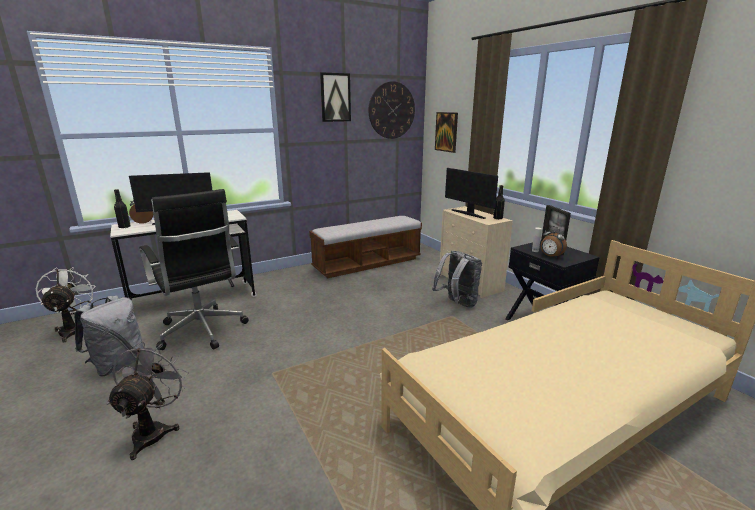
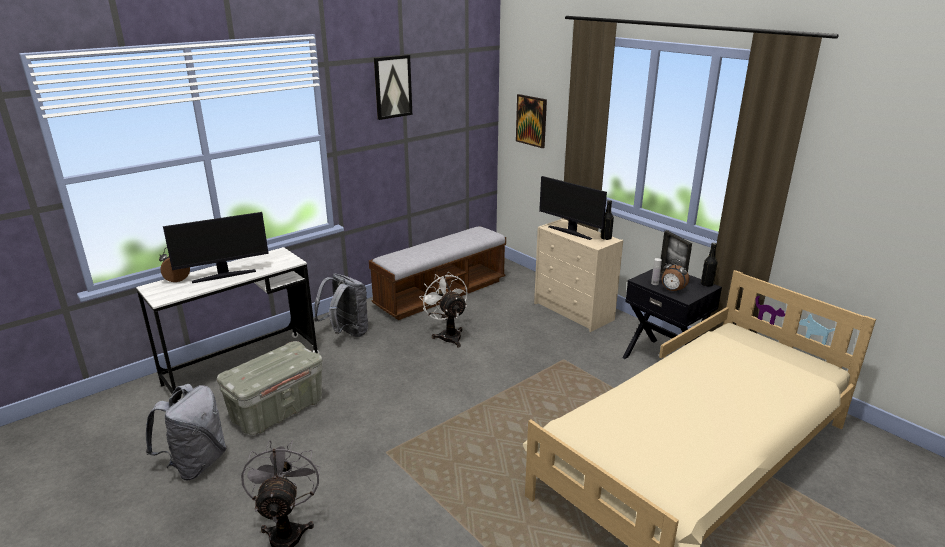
camera: 10 degrees left, 5 degrees up
(73, 329) = (105, 424): white fan -> white fan (448, 335)
(124, 227) = (158, 290): black bottle -> black bottle (707, 284)
(203, 332) = (277, 411): black office chair -> grey storage box
(391, 110) = (460, 94): wall clock -> none
(457, 304) = (565, 343): grey backpack -> grey backpack (346, 333)

